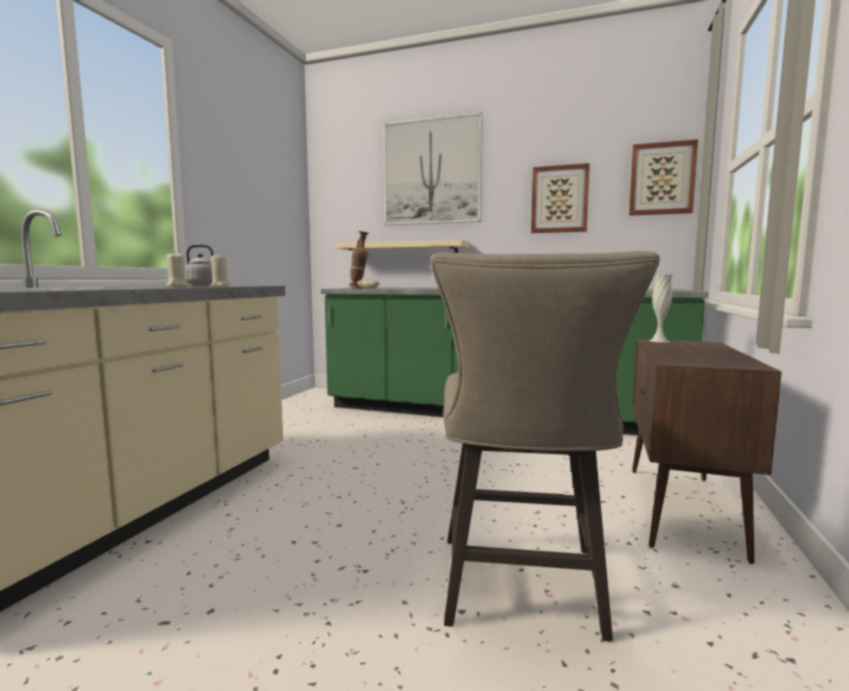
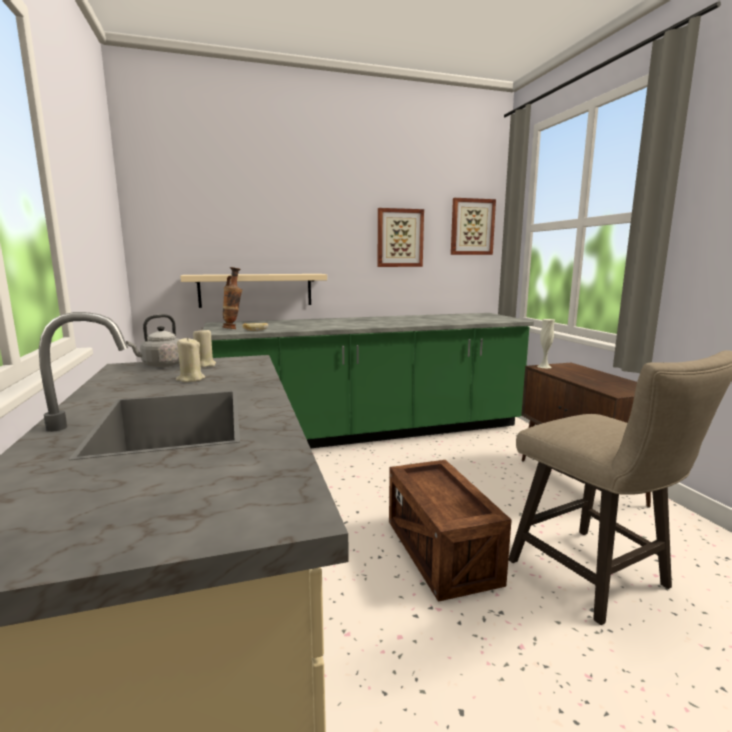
camera: 35 degrees left, 5 degrees up
(395, 511) = (441, 552): none -> crate
(432, 172) = (280, 201): picture -> none

